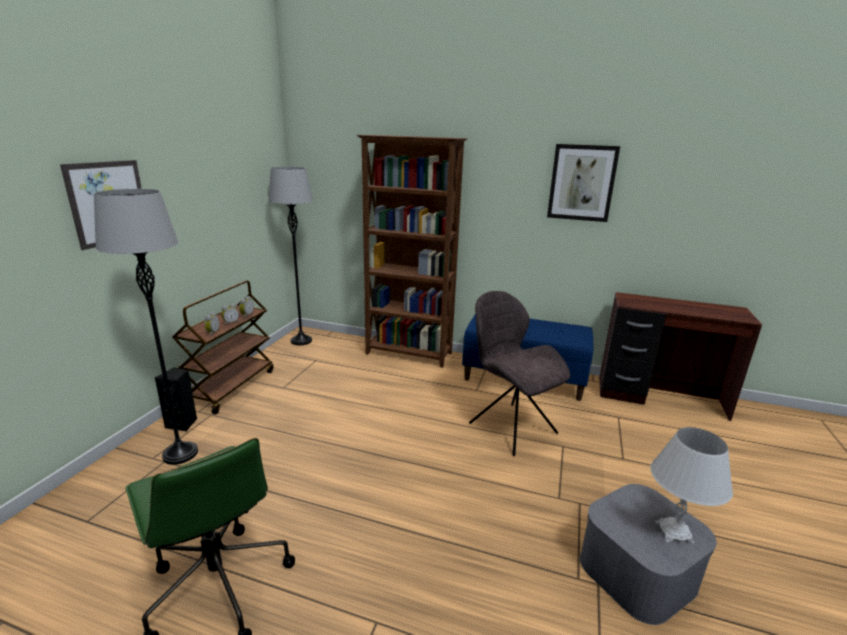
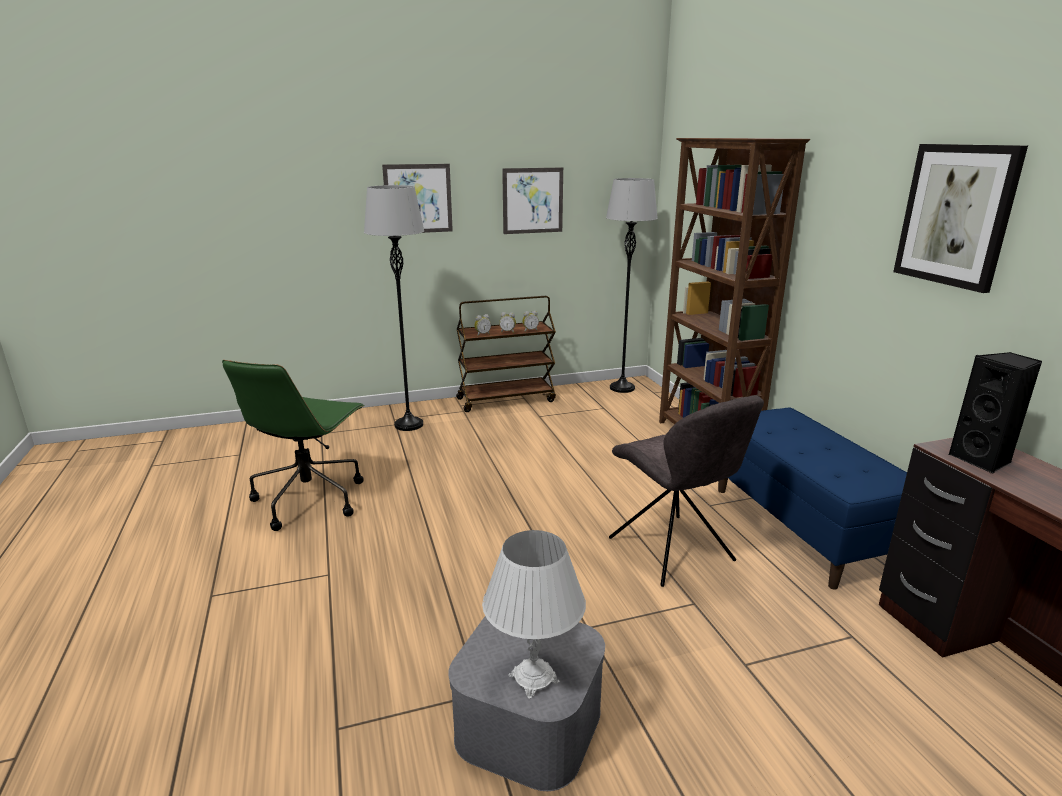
camera: 55 degrees right, 0 degrees up
(183, 424) = (439, 408): black speaker -> black speaker (983, 460)
(211, 193) = (532, 200): none -> picture
(510, 426) = (673, 552): grey chair -> grey chair turned 135 degrees clockwise

